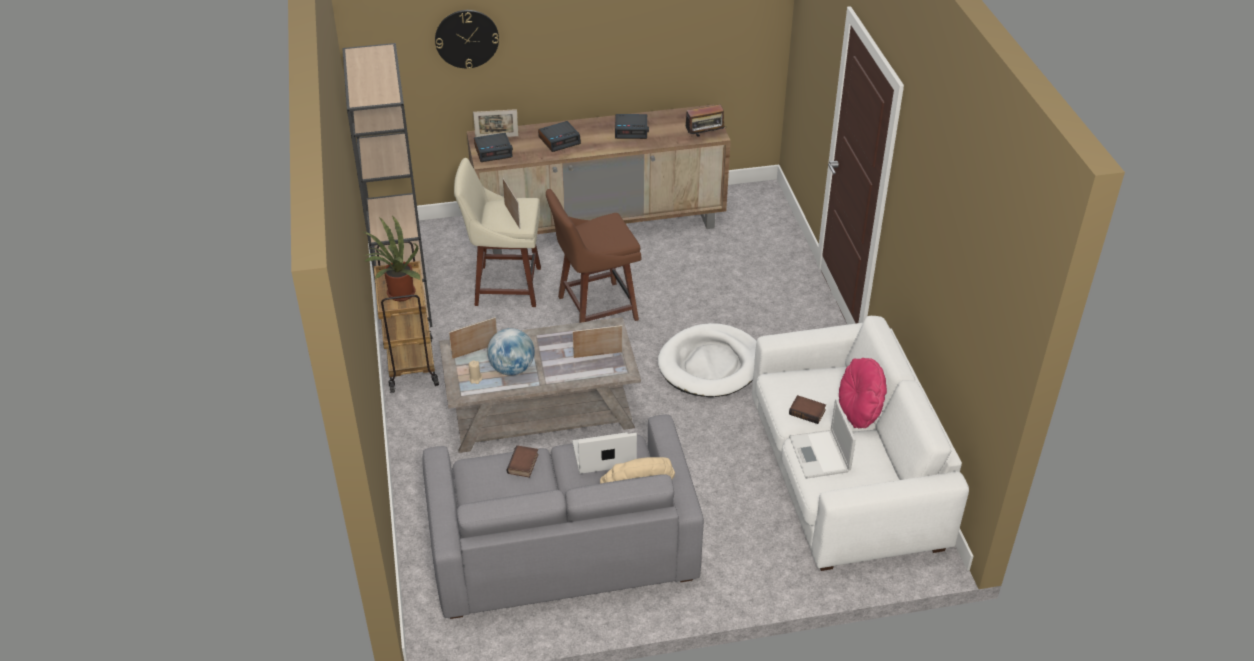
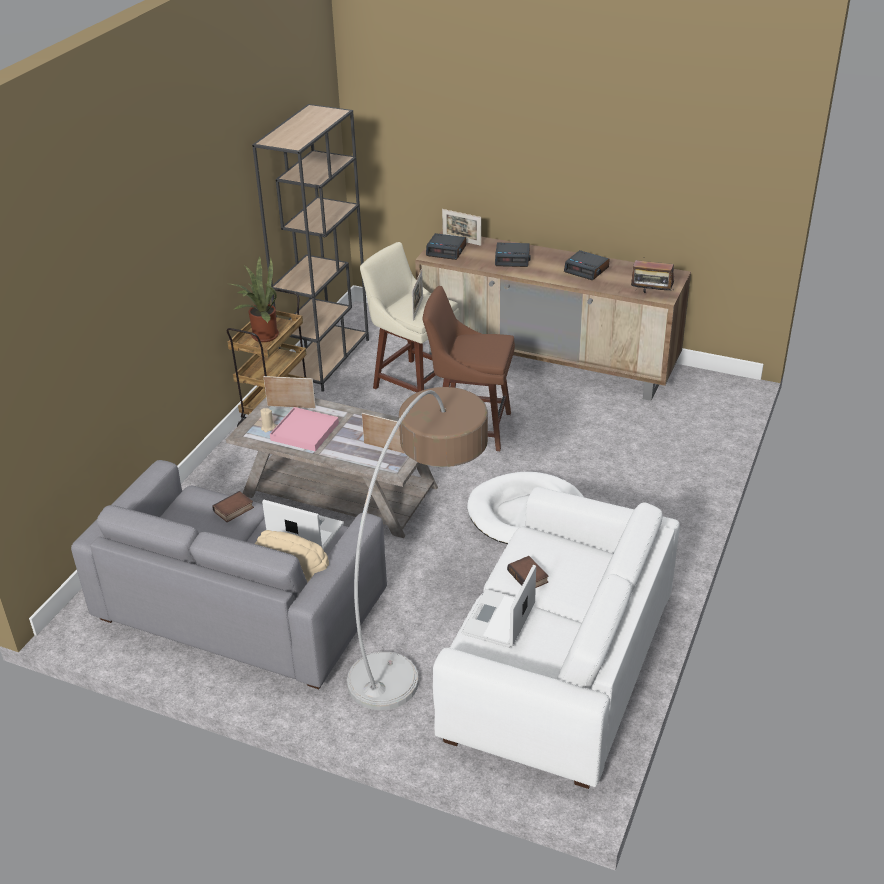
camera: 35 degrees right, 5 degrees down
(466, 38) = (450, 134): wall clock -> none
(512, 369) = (305, 432): globe -> pink tray
(713, 485) = (422, 617): none -> floor lamp
(858, 414) = (582, 602): pink pillow -> none

